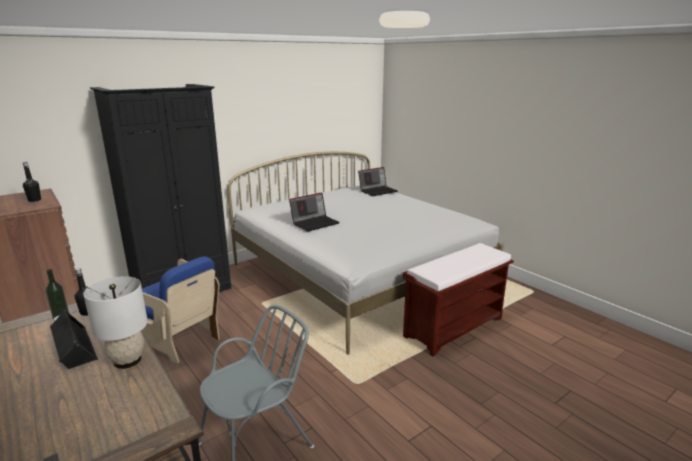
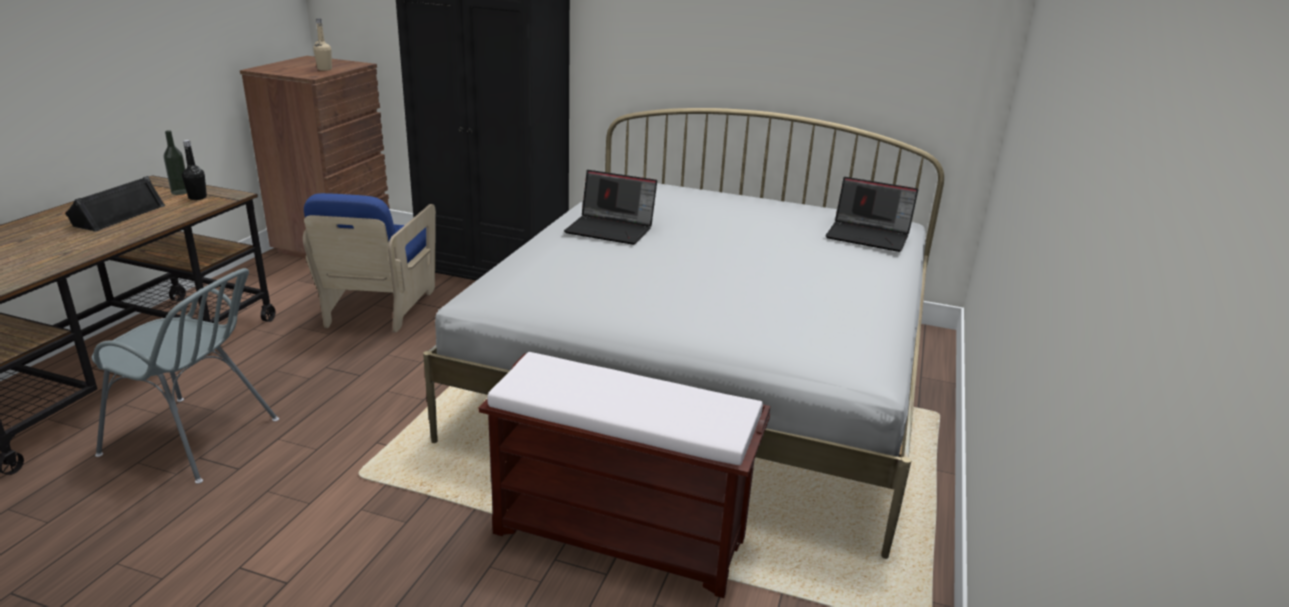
camera: 55 degrees right, 5 degrees up
(34, 200) = (324, 69): black bottle -> beige bottle
(127, 360) = (95, 243): white table lamp -> none

